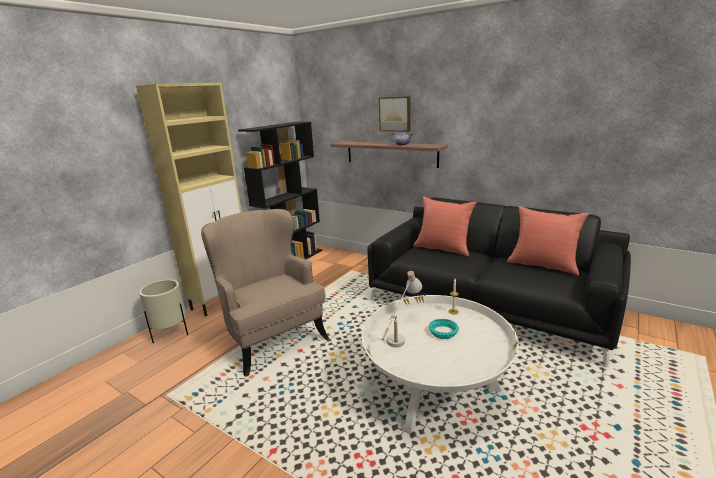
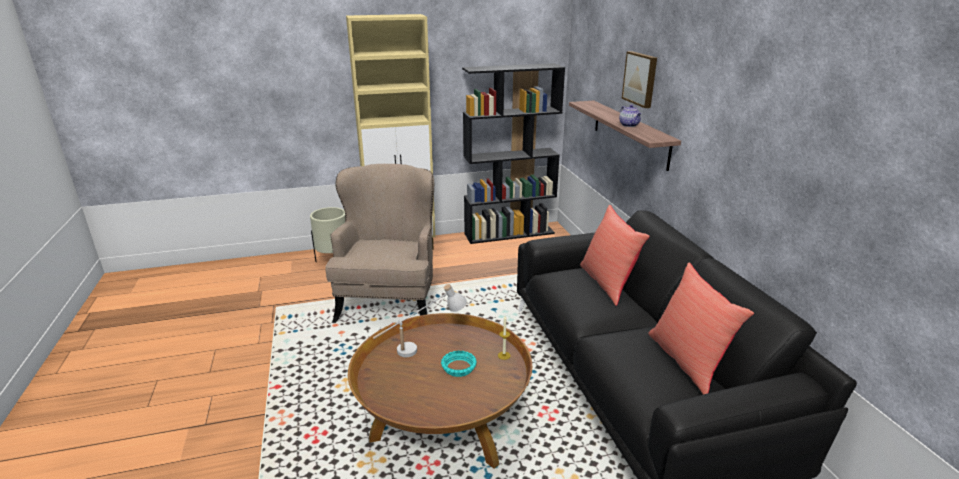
camera: 40 degrees right, 5 degrees up
(436, 389) = (443, 426): white coffee table -> brown coffee table

